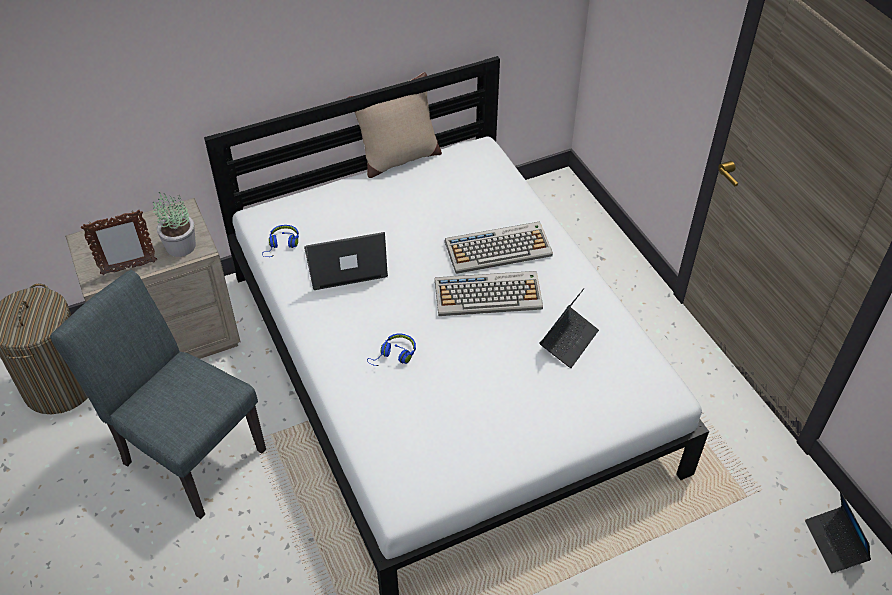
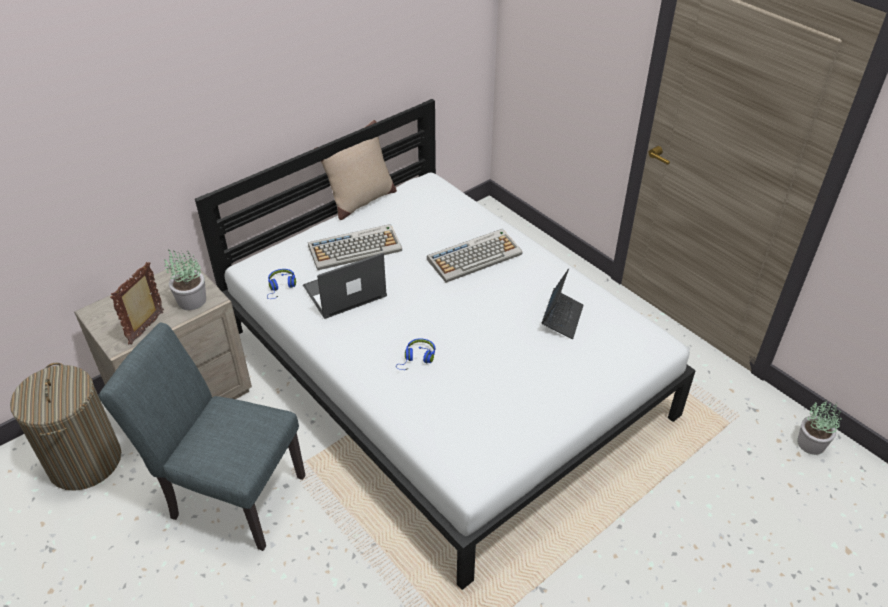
camera: 15 degrees left, 5 degrees down
(128, 268) = (147, 328): picture frame -> picture frame turned 150 degrees clockwise
(489, 294) = (480, 294): keyboard -> keyboard (355, 248)
(835, 543) = (811, 444): laptop -> potted plant

